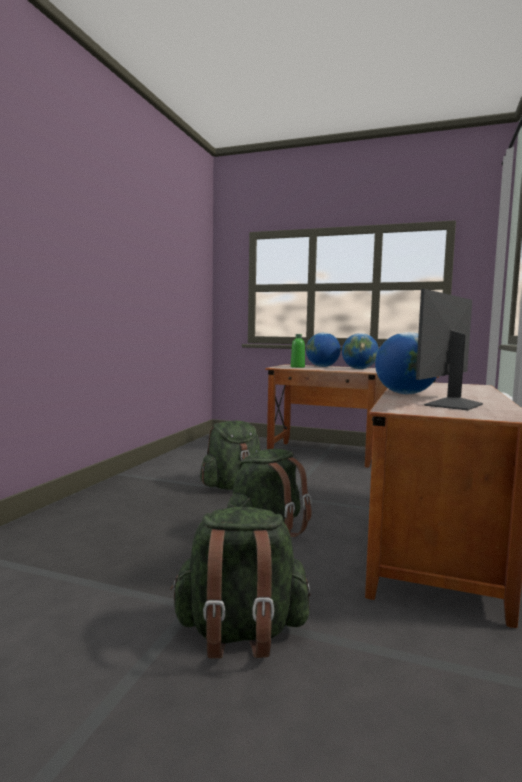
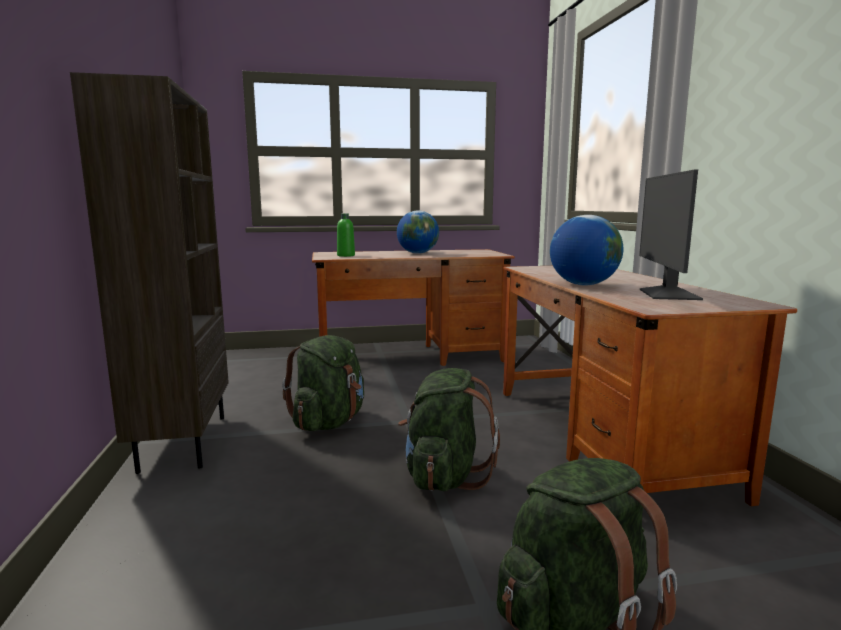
camera: 30 degrees left, 5 degrees up
(138, 478) = (183, 442): none -> brown bookcase
(322, 367) = (370, 253): globe -> none

